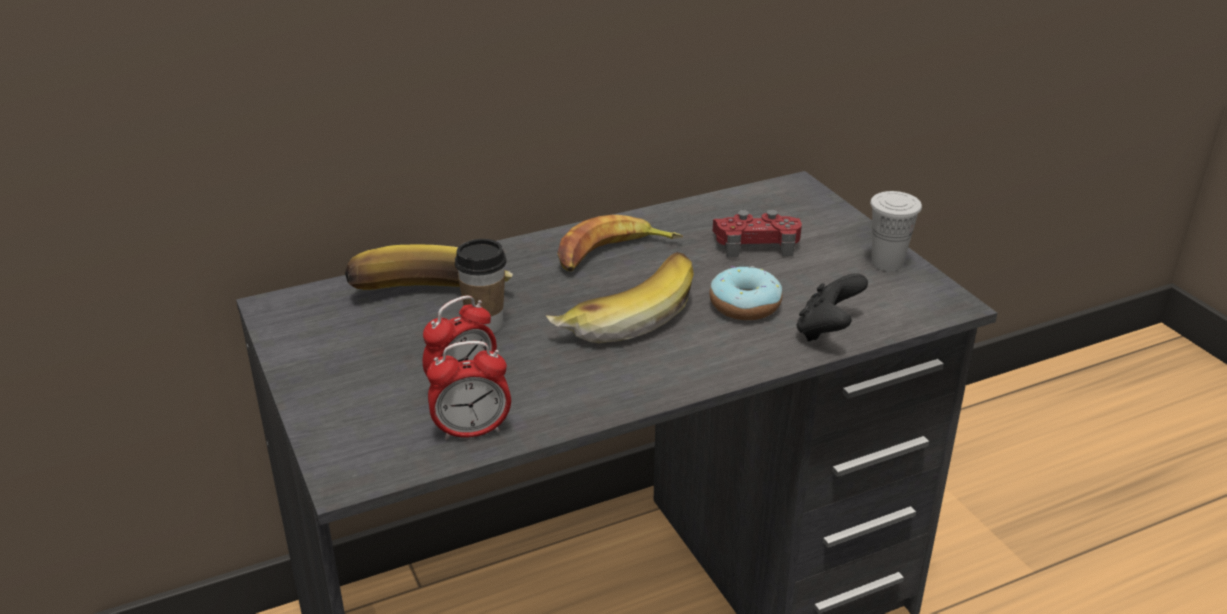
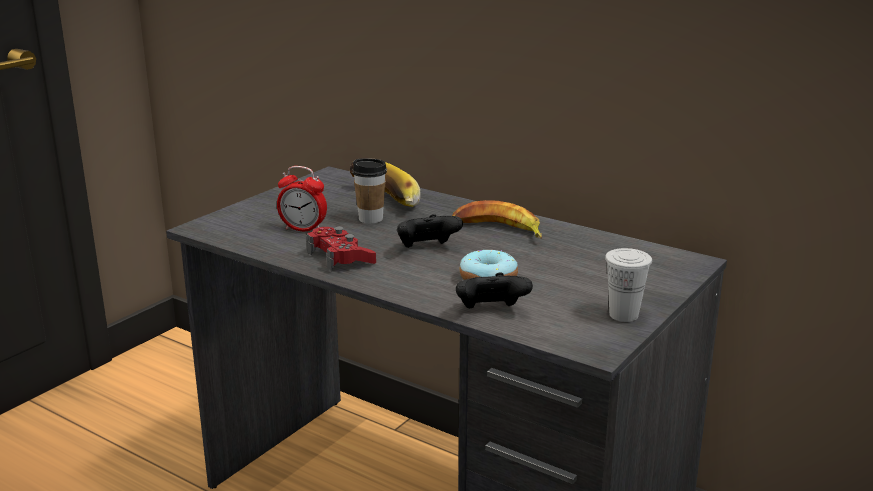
camera: 60 degrees right, 10 degrees down
(472, 431) = (263, 242): alarm clock -> none
(623, 315) = (427, 249): banana -> black game controller
(756, 243) = (580, 266): red game controller -> red game controller (340, 257)

